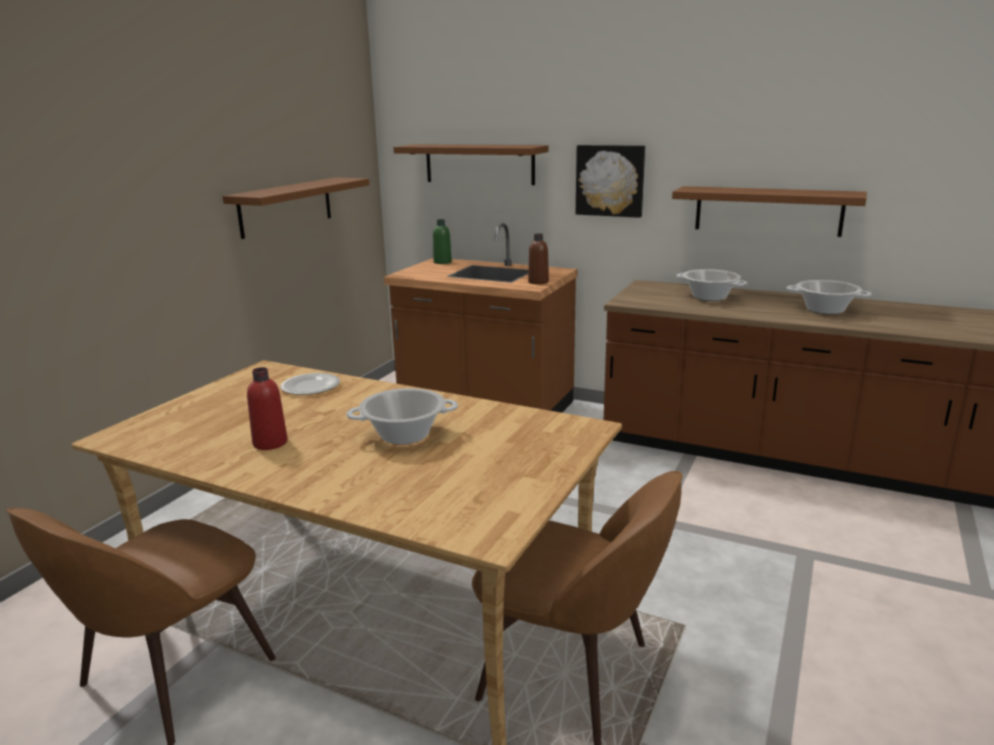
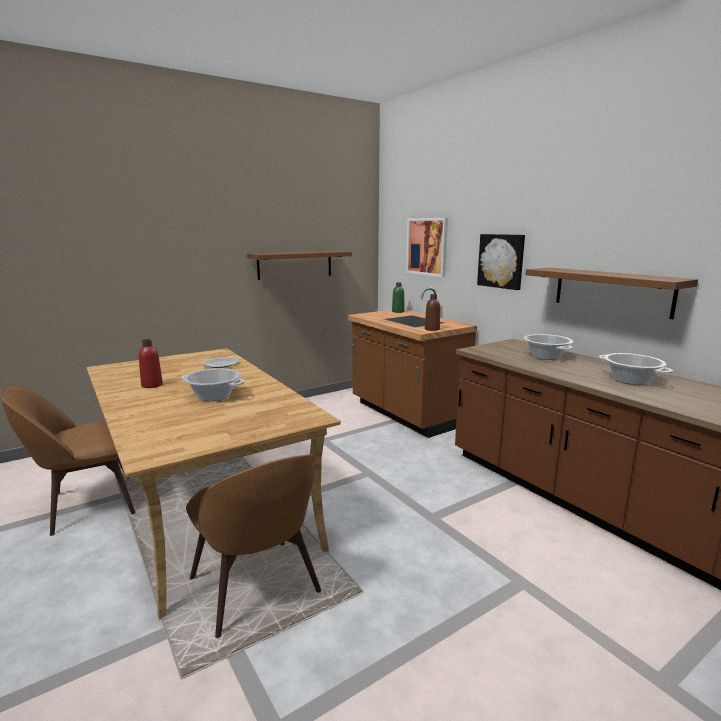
camera: 30 degrees right, 5 degrees down
(479, 164) = (427, 246): brown shelf -> picture

